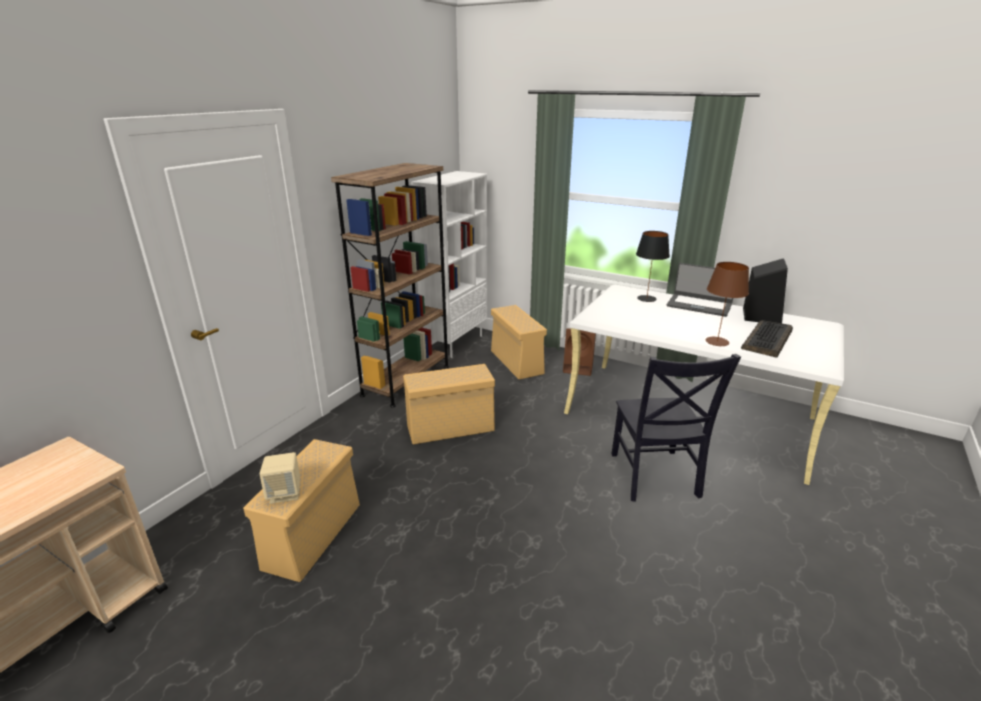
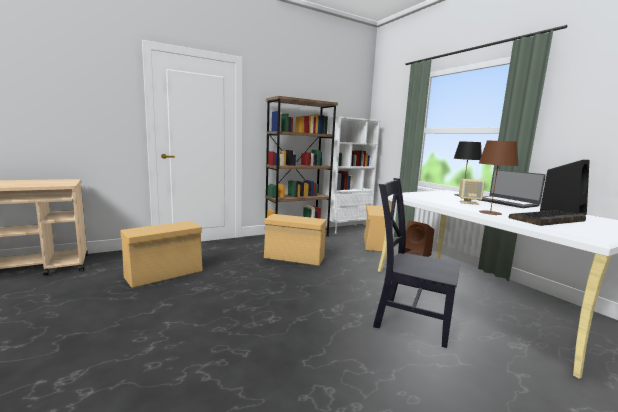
camera: 30 degrees right, 15 degrees down
(285, 493) = (143, 230): beige speaker -> beige speaker (469, 202)
(654, 477) = (409, 320): black chair -> black chair turned 90 degrees clockwise

